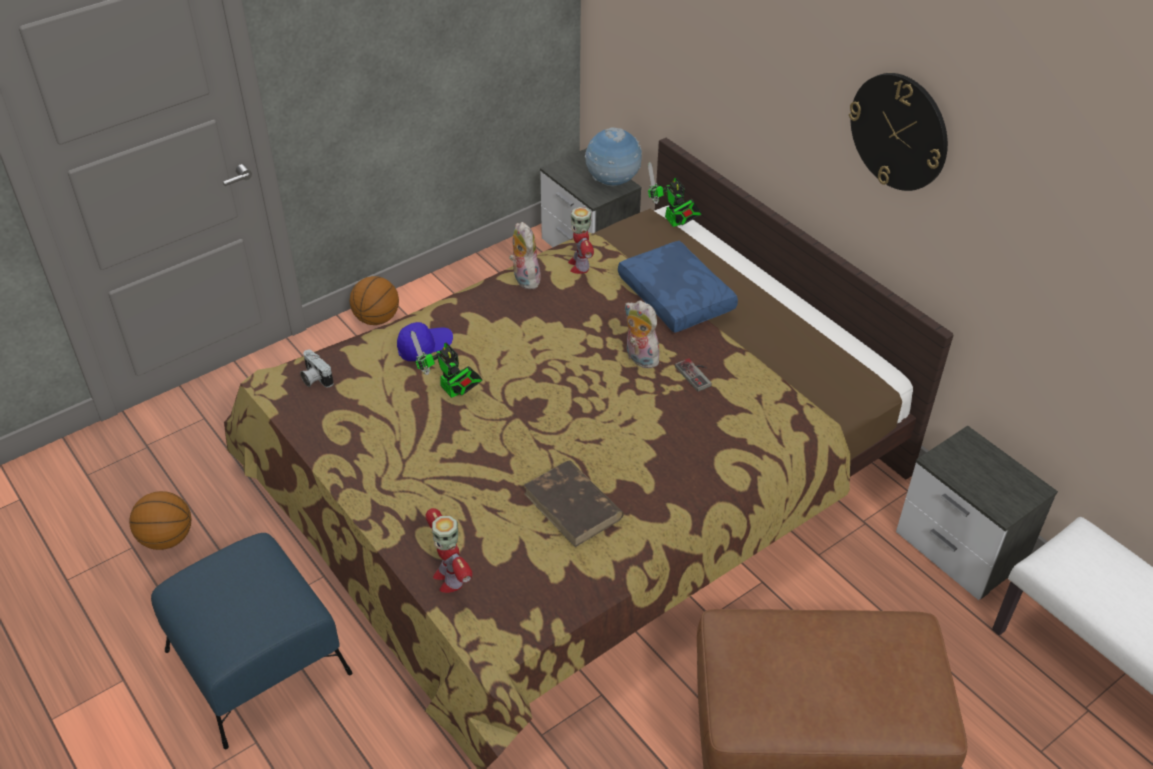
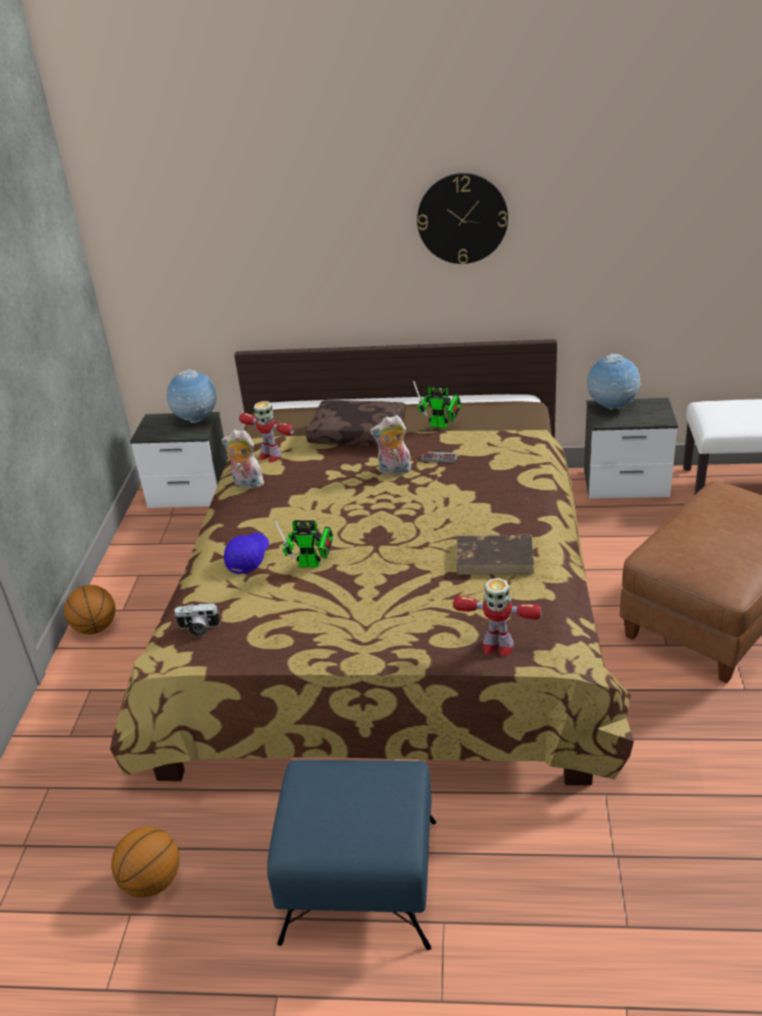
camera: 45 degrees left, 10 degrees down
(674, 222) = (284, 407): toy robot -> toy robot (441, 425)
(678, 297) = (359, 433): blue pillow -> brown pillow
(976, 453) = (611, 407): none -> globe

